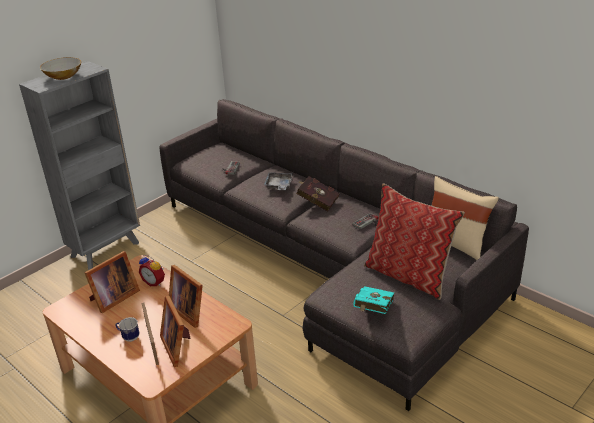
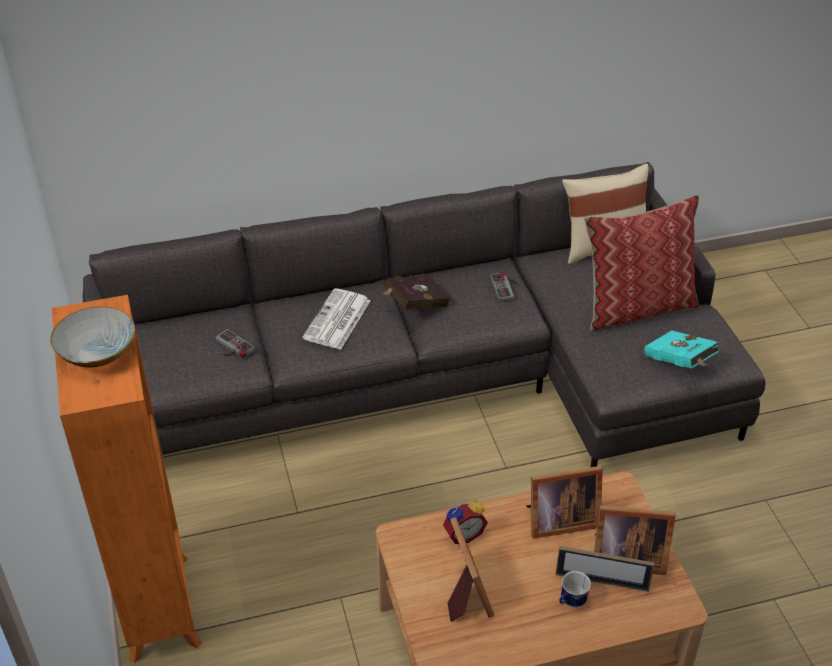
camera: 60 degrees left, 10 degrees up
(106, 249) = (159, 605): grey bookcase -> orange bookcase
(279, 185) = (337, 320): grey tray -> newspaper

